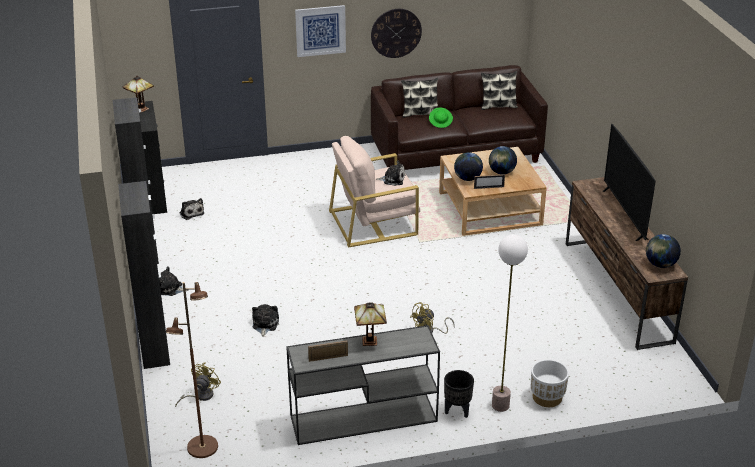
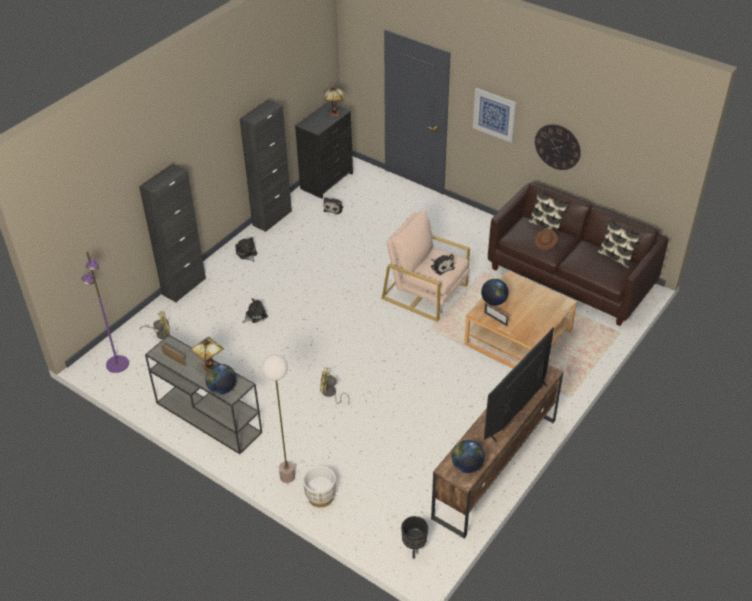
camera: 50 degrees right, 10 degrees up
(202, 447) = (117, 365): brown floor lamp -> purple floor lamp
(440, 123) = (545, 243): green hat -> brown hat
(457, 411) = (260, 458): black planter -> black planter (414, 548)
(501, 172) = (526, 313): globe -> globe (222, 389)

